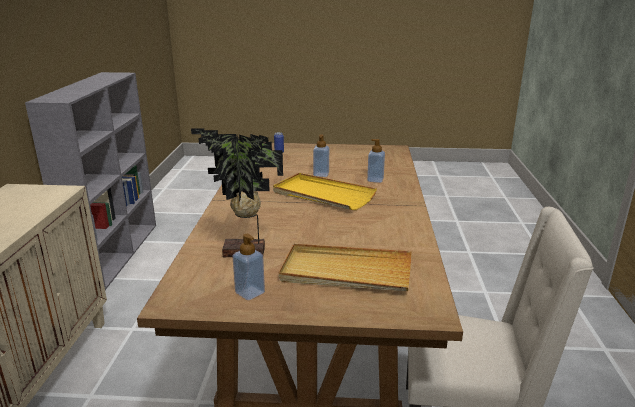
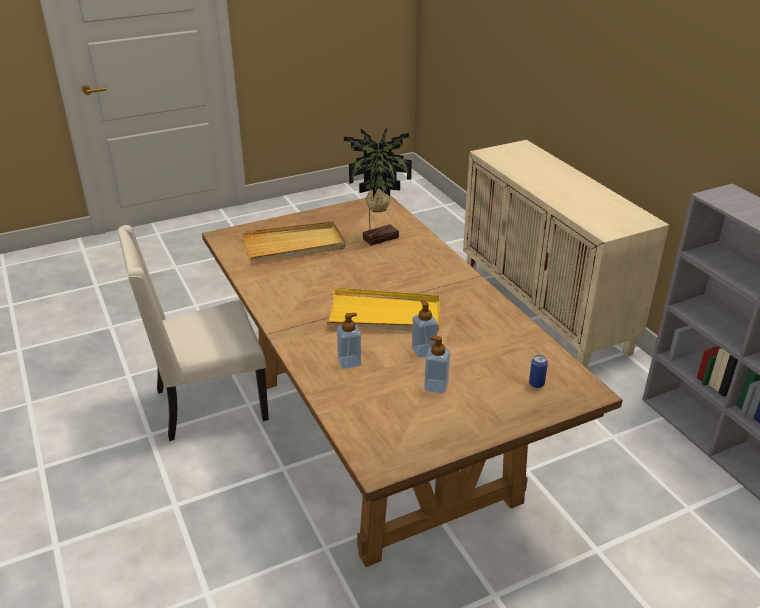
camera: 150 degrees right, 10 degrees up
(250, 292) = (343, 217): soap dispenser -> soap dispenser (436, 386)

